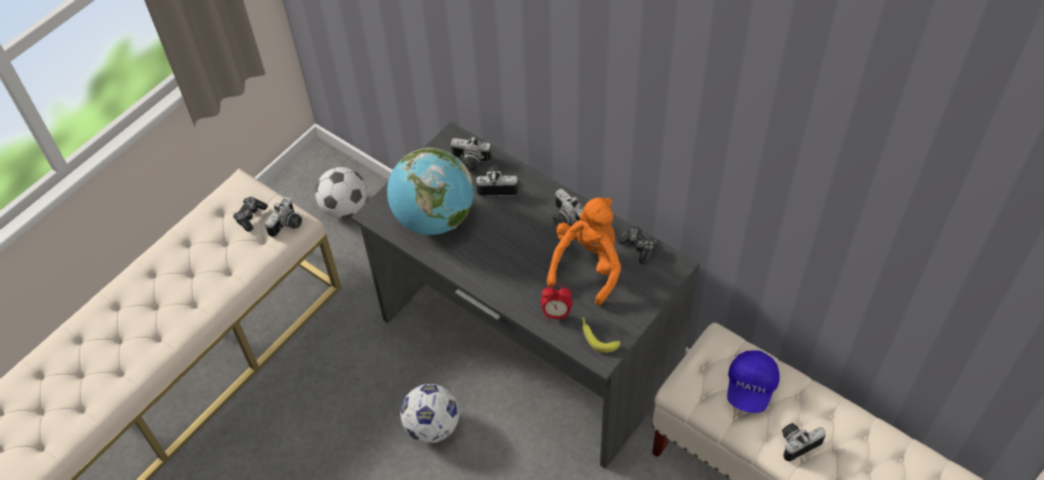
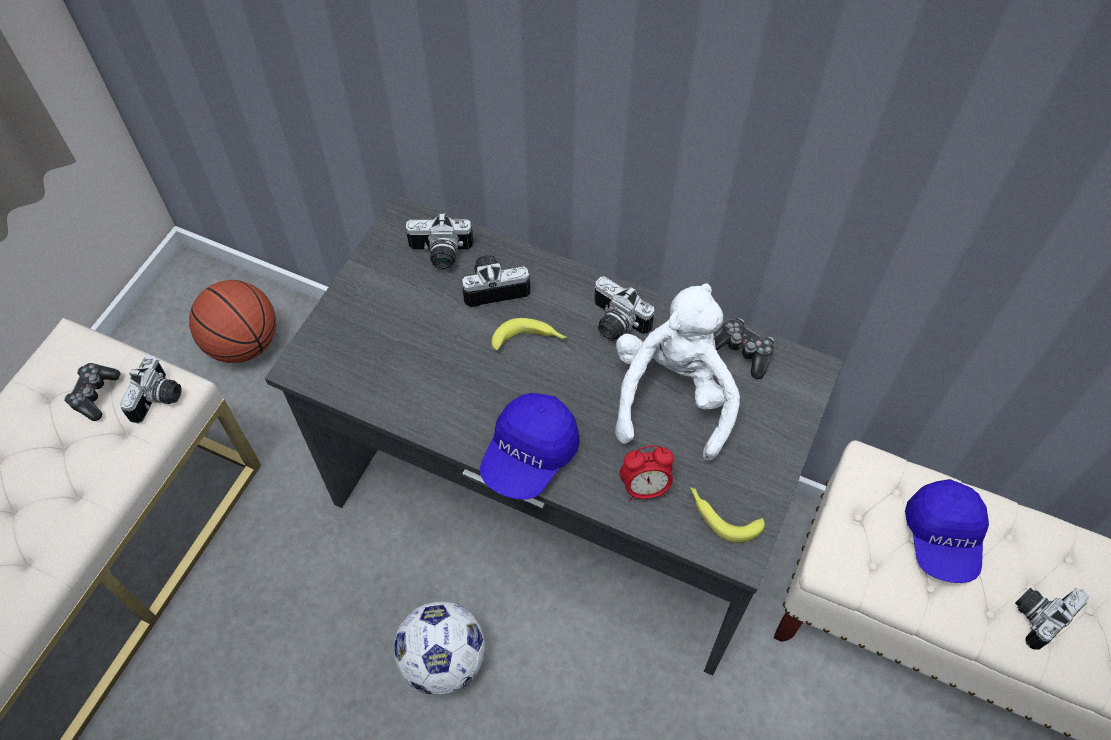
camera: 15 degrees left, 5 degrees up
(345, 208) = (243, 343): football -> basketball
(434, 218) = (404, 357): globe -> none
(493, 285) = (529, 455): none -> blue cap
(510, 220) = (529, 340): none -> banana
(588, 265) = (673, 395): orange plush toy -> white plush toy

